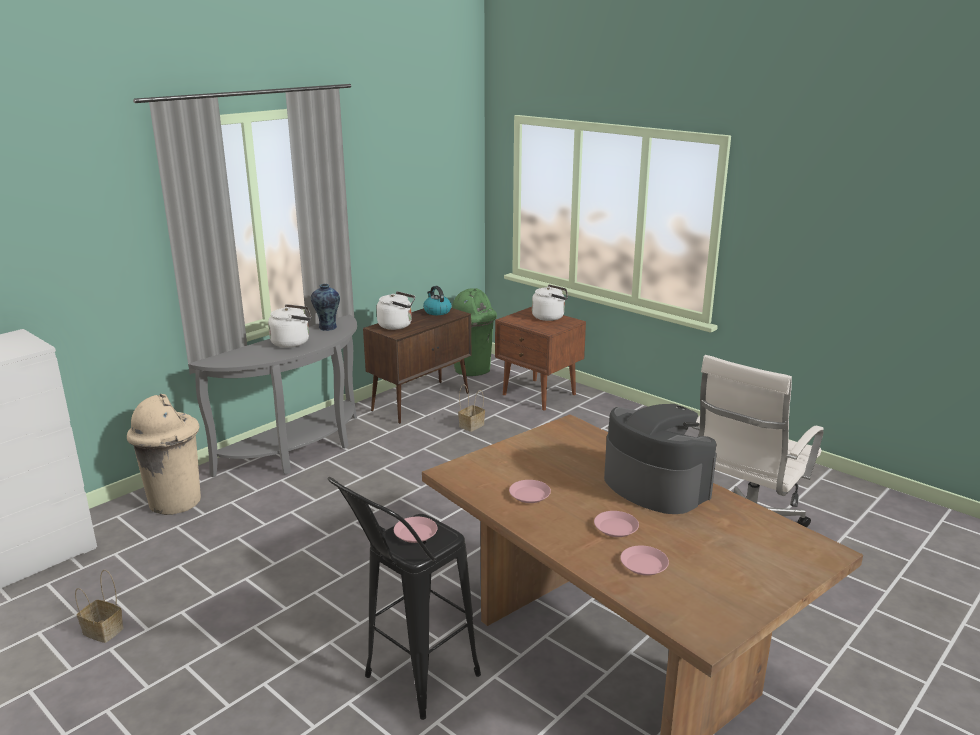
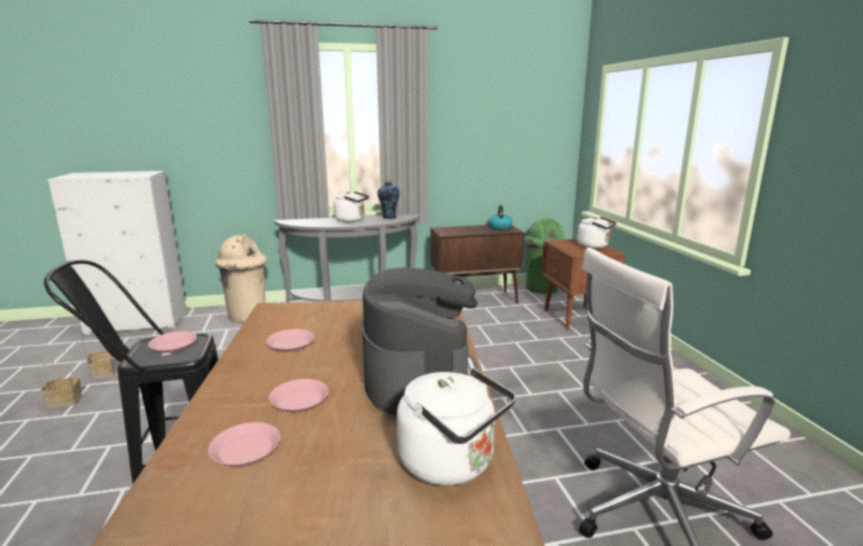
camera: 35 degrees right, 5 degrees down
(397, 325) = (456, 230): white kettle -> white kettle (452, 464)
(471, 425) = (492, 324): basket -> basket (66, 401)

